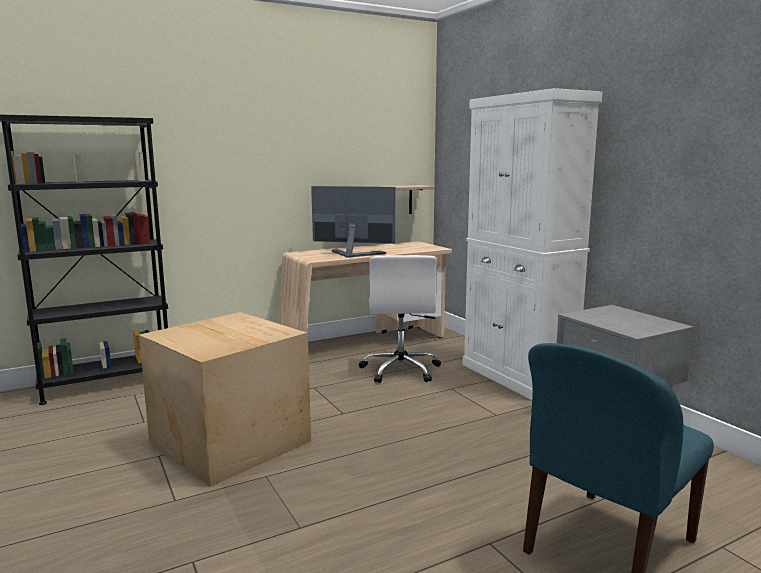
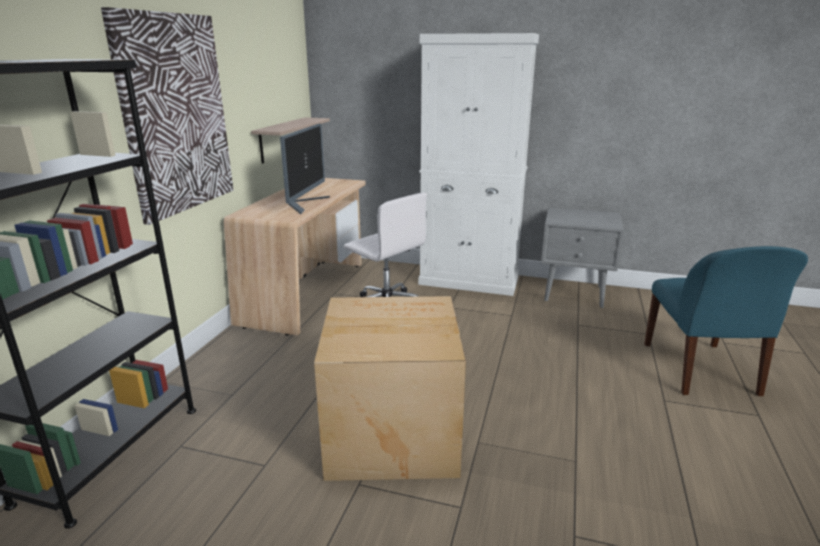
camera: 45 degrees left, 10 degrees up
(243, 165) = (176, 115): none -> picture
(352, 254) = (304, 204): monitor -> monitor turned 135 degrees clockwise

